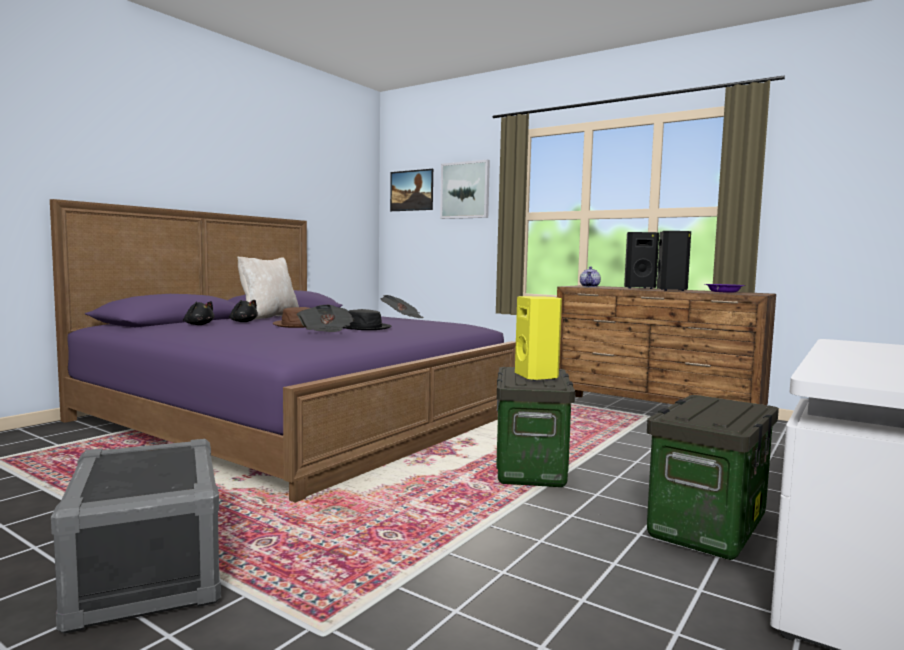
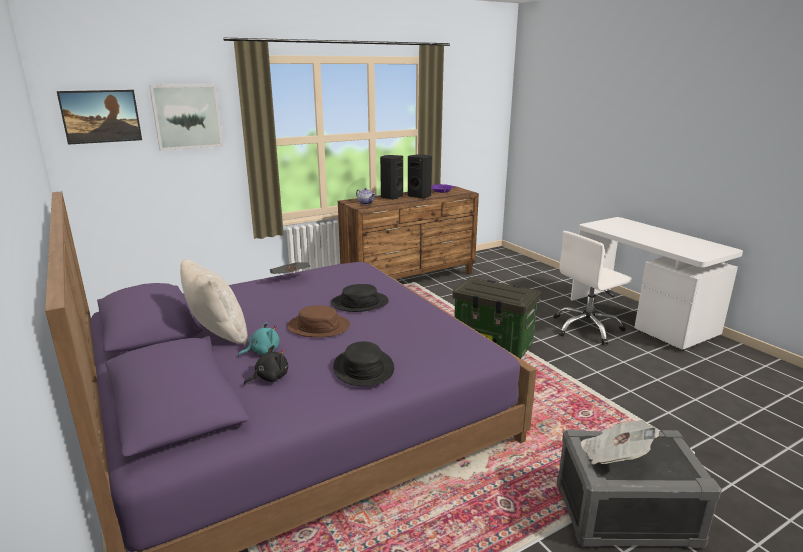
camera: 65 degrees left, 15 degrees up
(220, 333) = (363, 368): none -> black hat
(243, 322) = (262, 351): black plush toy -> turquoise plush toy
(326, 335) = (406, 323): newspaper -> newspaper (614, 456)
(538, 377) = (503, 289): yellow speaker -> none
(707, 525) = (587, 328): storage box -> white office chair

